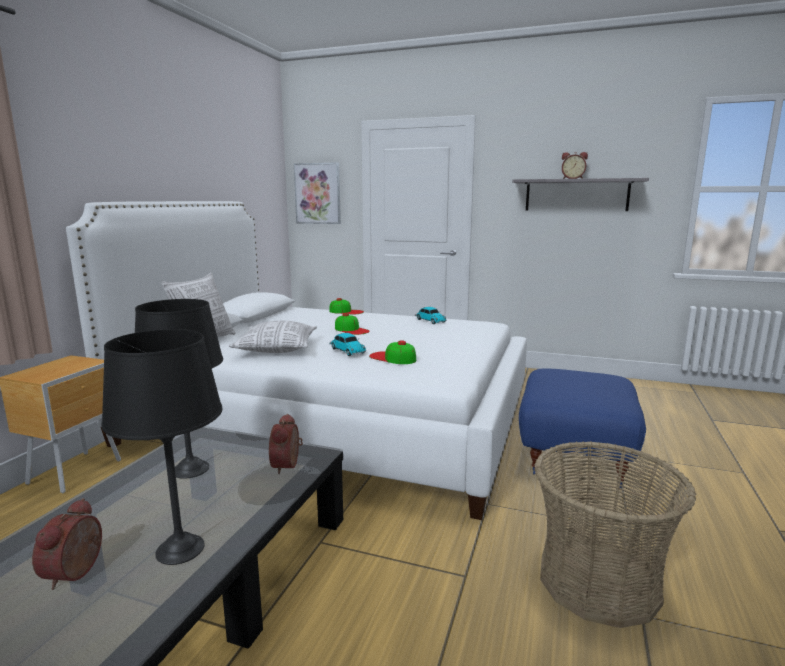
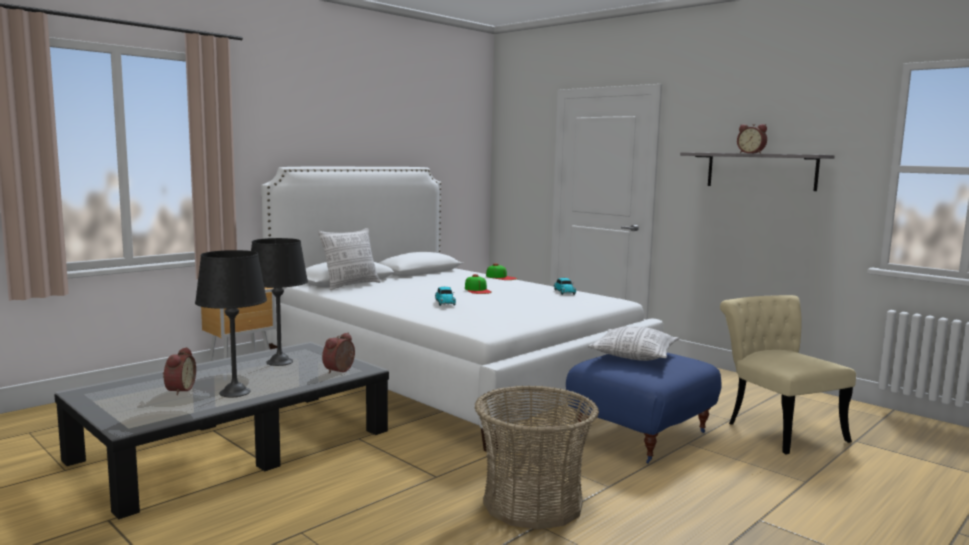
camera: 25 degrees right, 5 degrees down
(77, 572) = (178, 390): alarm clock -> alarm clock turned 150 degrees clockwise
(277, 349) = (395, 295): pillow -> pillow (634, 356)
(318, 193) = (516, 160): picture -> none
(392, 358) = (470, 310): cap -> none
(652, 420) = (777, 428): none -> beige chair

